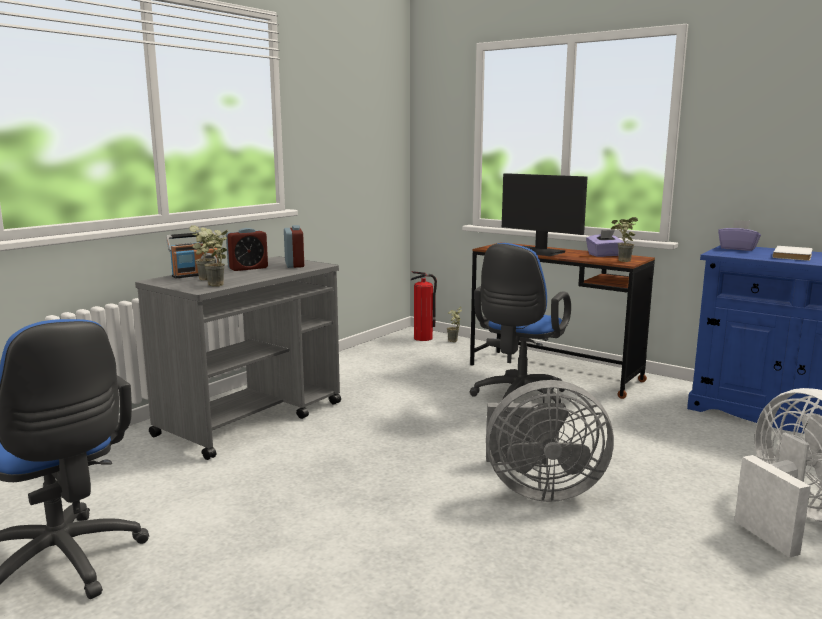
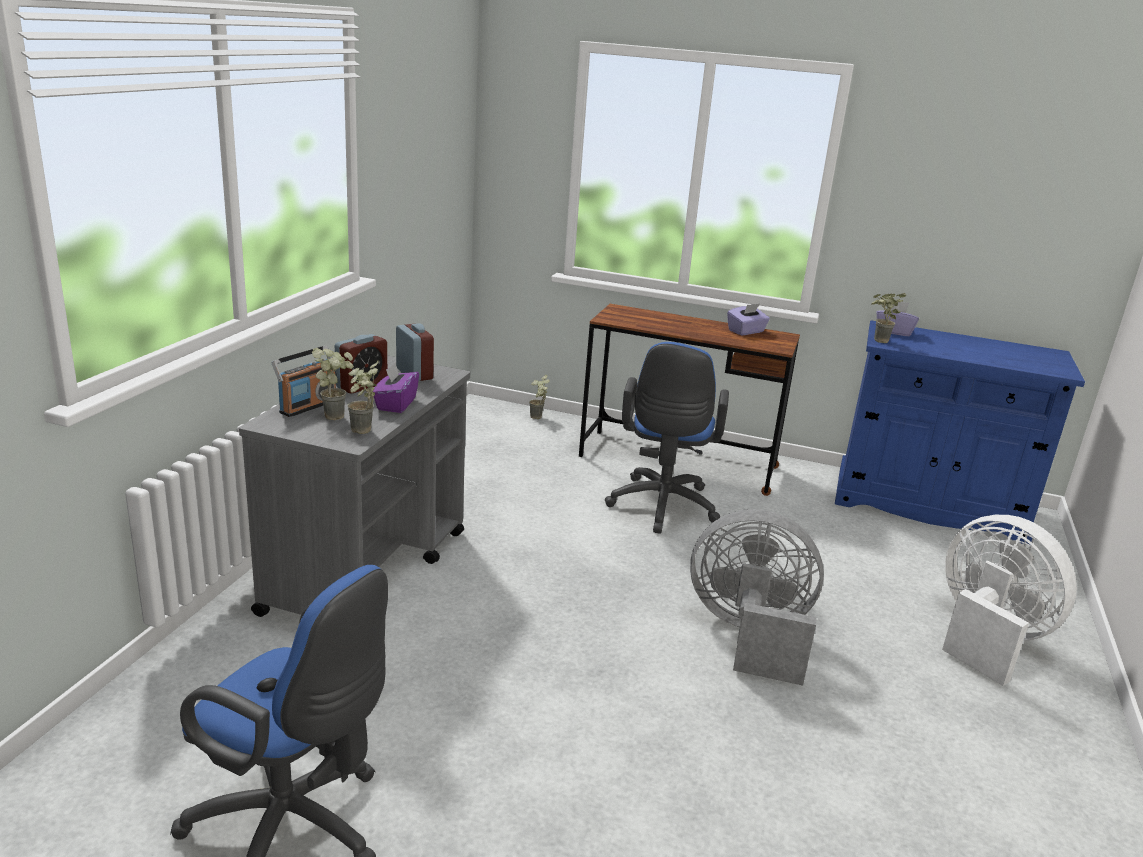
camera: 20 degrees left, 10 degrees up
(259, 276) = (395, 404): none -> purple tissue box
(423, 338) = (498, 414): fire extinguisher -> none
(537, 251) = (668, 325): monitor -> none
(539, 490) = (749, 635): grey fan -> grey fan turned 150 degrees counterclockwise
(621, 261) = (772, 344): potted plant -> potted plant (878, 341)
(794, 256) = (954, 346): white book -> none

